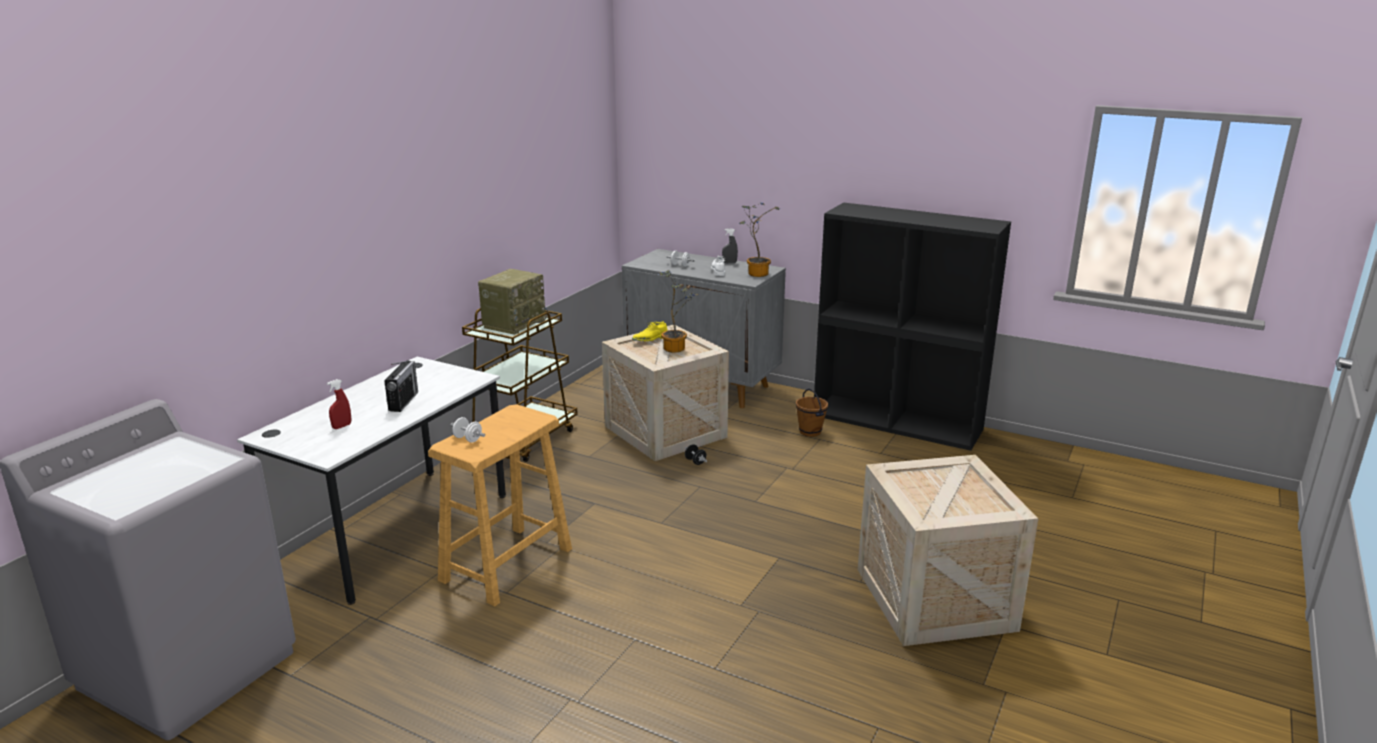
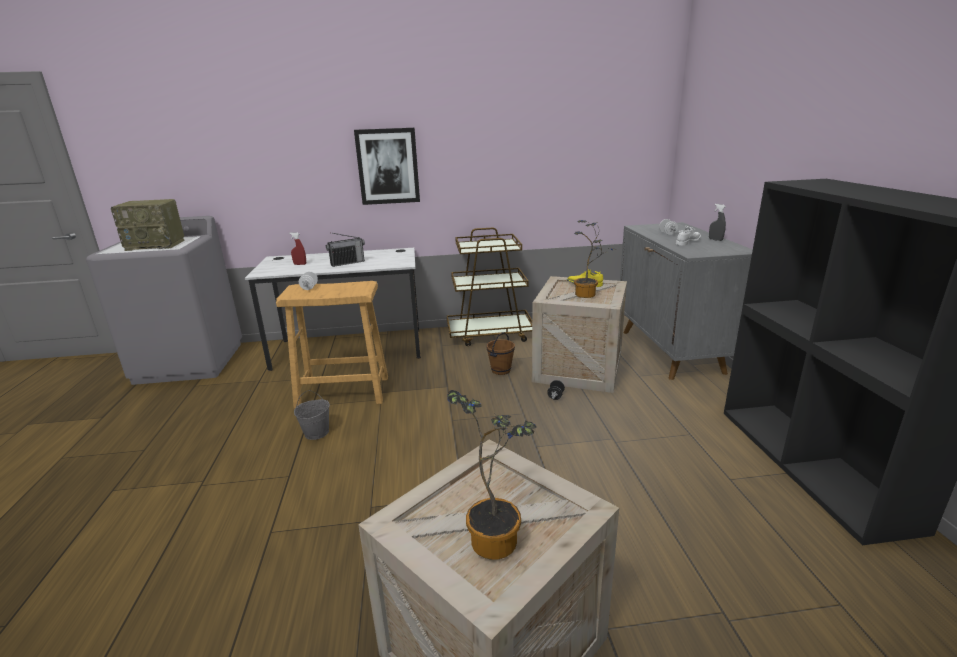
camera: 55 degrees right, 0 degrees up
(380, 251) = (388, 166): none -> picture
(514, 323) = (493, 244): radio -> radio (157, 245)
(573, 603) = (317, 432): none -> grey bucket
(756, 273) = (718, 250): potted plant -> potted plant (496, 536)
(810, 432) = (693, 424): brown bucket -> brown bucket (501, 370)

